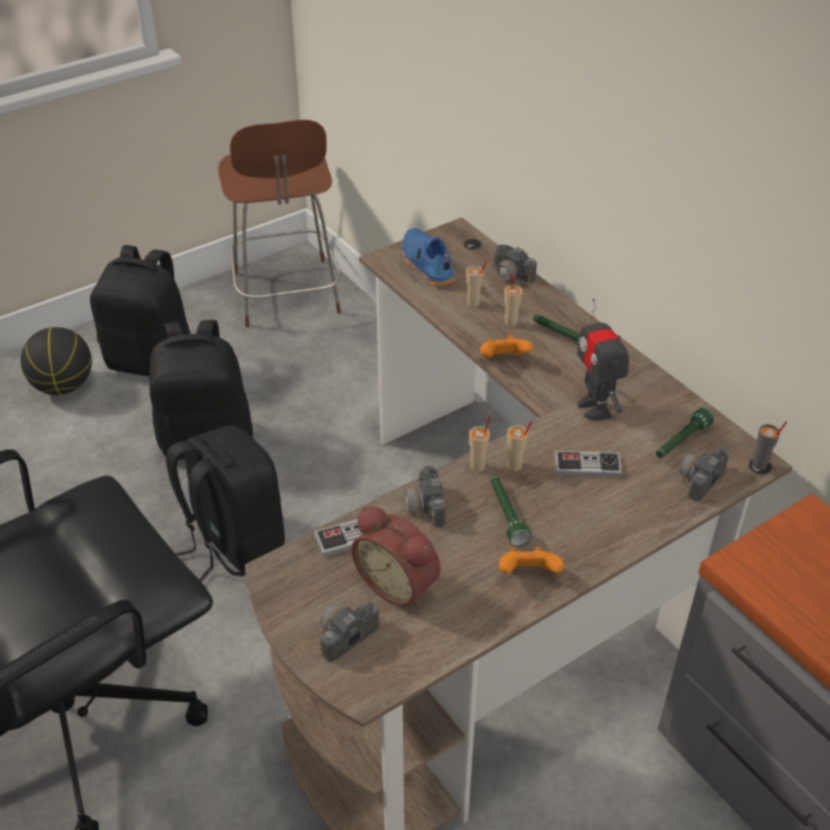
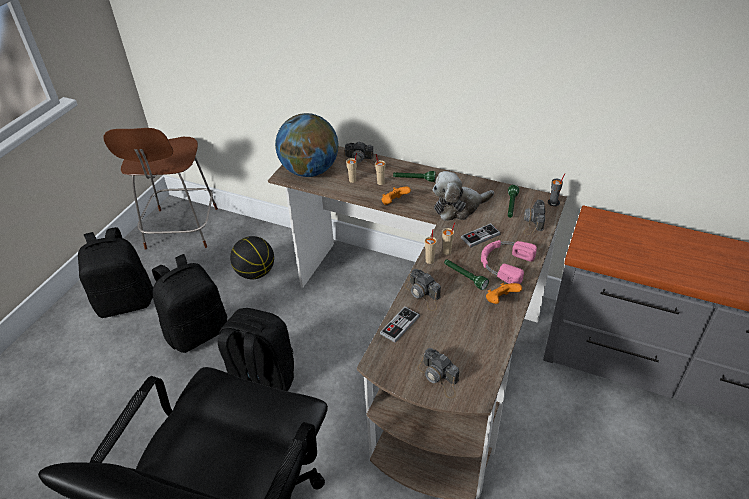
camera: 30 degrees left, 0 degrees up
(63, 386) = (76, 342): basketball -> basketball (255, 273)
(287, 295) = (181, 230): brown chair -> brown chair turned 45 degrees clockwise
(338, 636) = (439, 377): camera -> camera turned 60 degrees counterclockwise
(399, 583) = (445, 336): alarm clock -> none
(426, 266) = (310, 171): blue shoe -> globe
(586, 524) = (504, 264): none -> pink headphones
(595, 408) = (459, 207): toy robot -> plush toy

